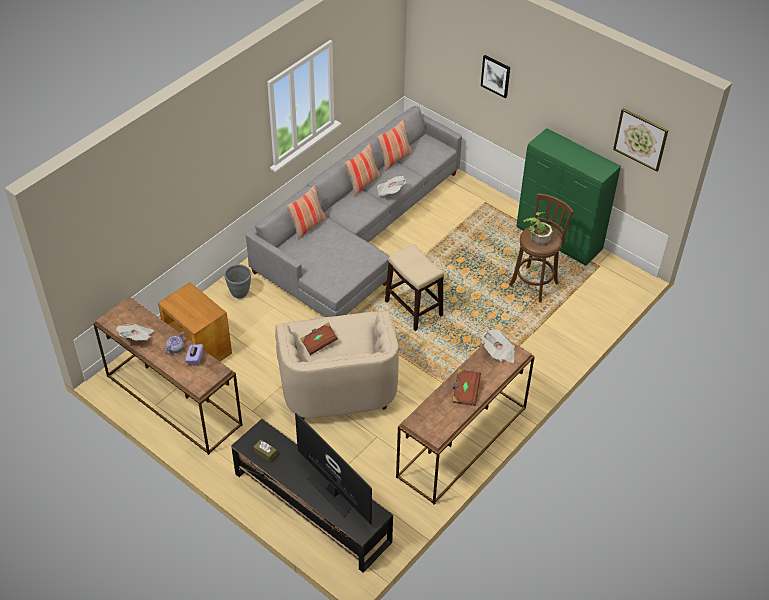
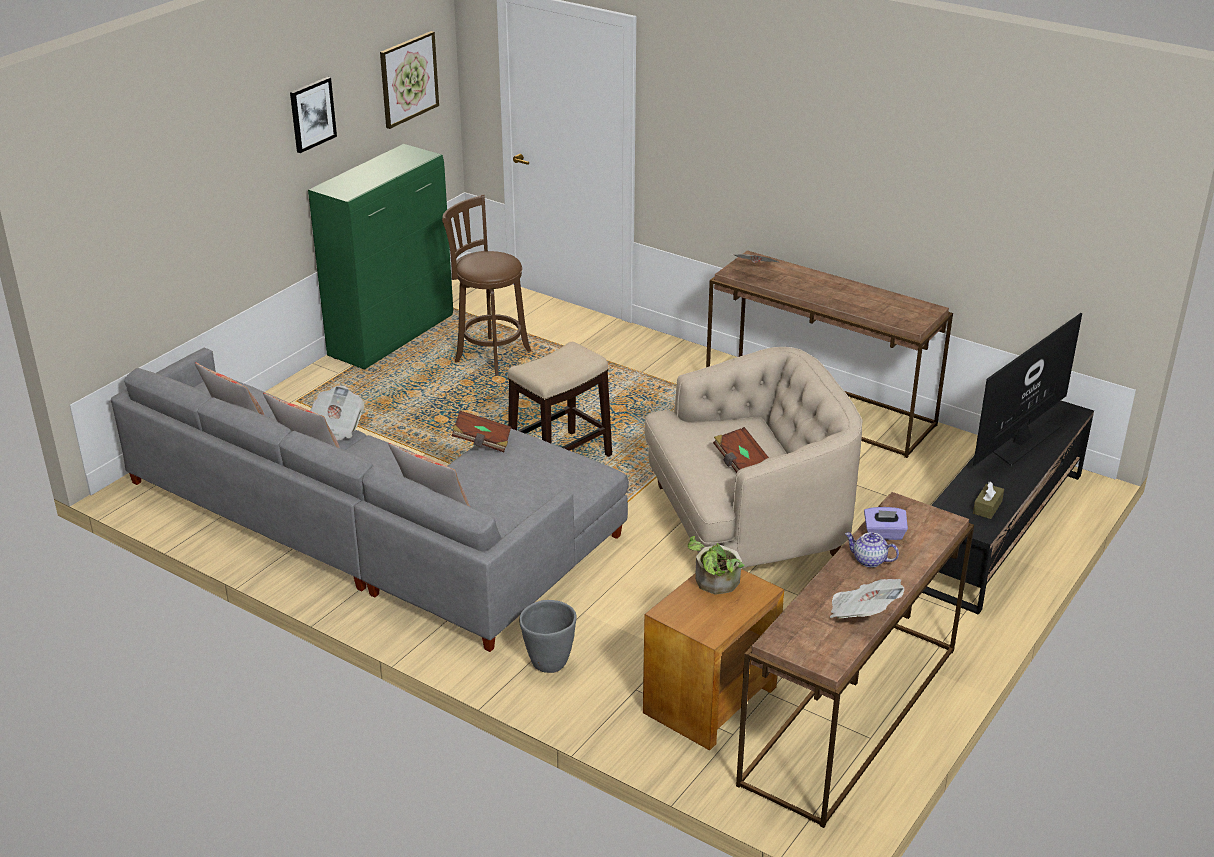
camera: 95 degrees left, 15 degrees down
(465, 392) = (839, 292): brown book -> brown book (482, 442)
(496, 76) = (213, 182): picture -> picture (312, 114)
(537, 237) = (490, 264): potted plant -> potted plant (715, 584)

